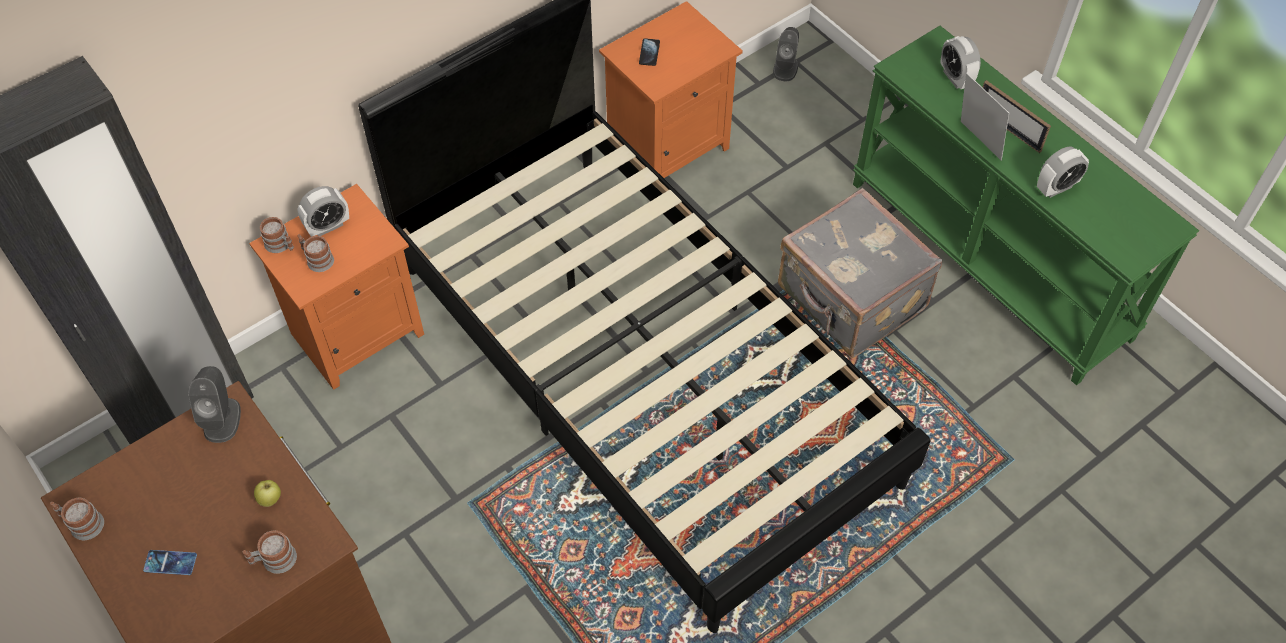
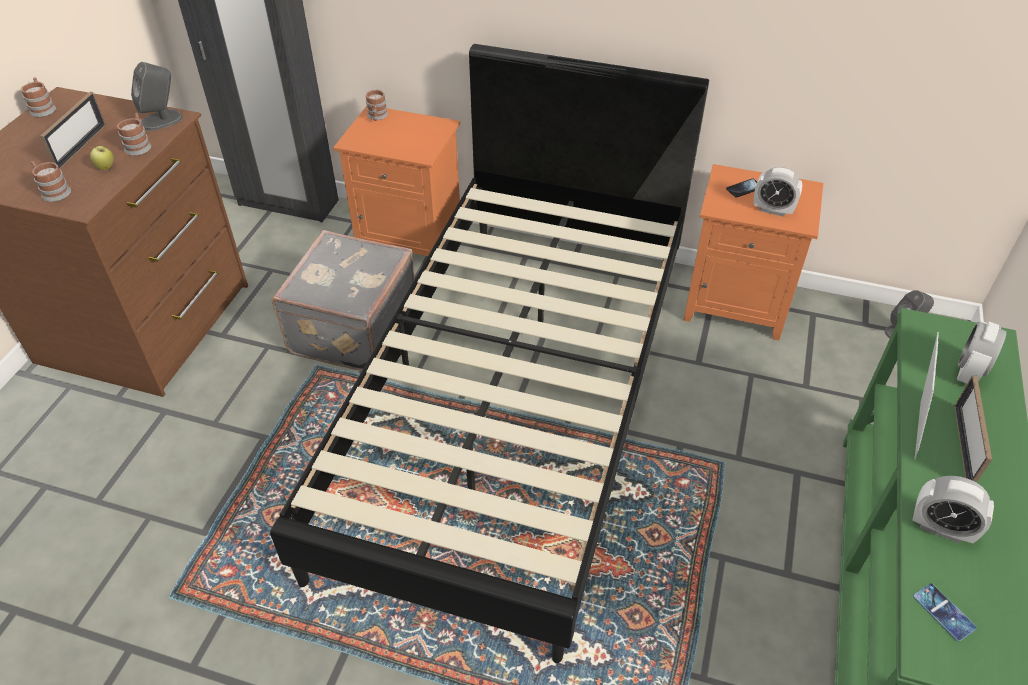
camera: 55 degrees right, 10 degrees down
(170, 562) = (29, 152): phone -> phone (944, 612)
(206, 510) = (81, 147): none -> picture frame
(317, 259) = (379, 135): mug -> mug (139, 145)
(328, 226) = (411, 126): alarm clock -> alarm clock (772, 210)
(850, 300) = (720, 505): grey suitcase -> grey suitcase (351, 328)

